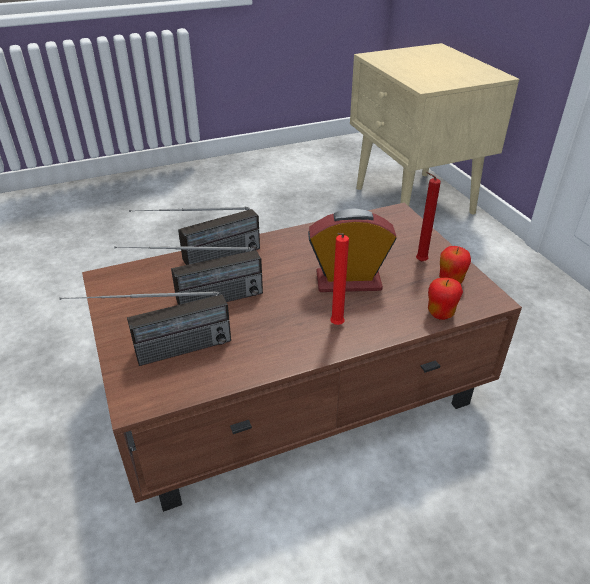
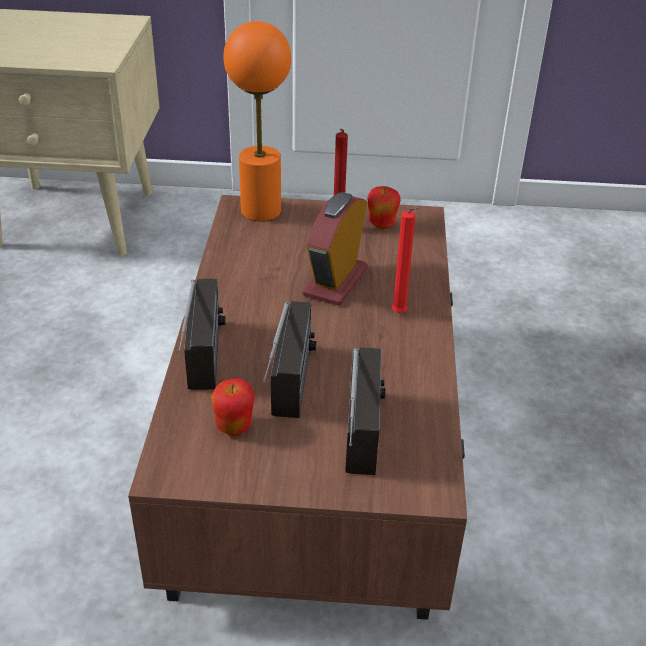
camera: 65 degrees left, 0 degrees up
(402, 223) = (260, 211): none -> orange table lamp
(440, 314) = (424, 249): apple -> apple (234, 427)

